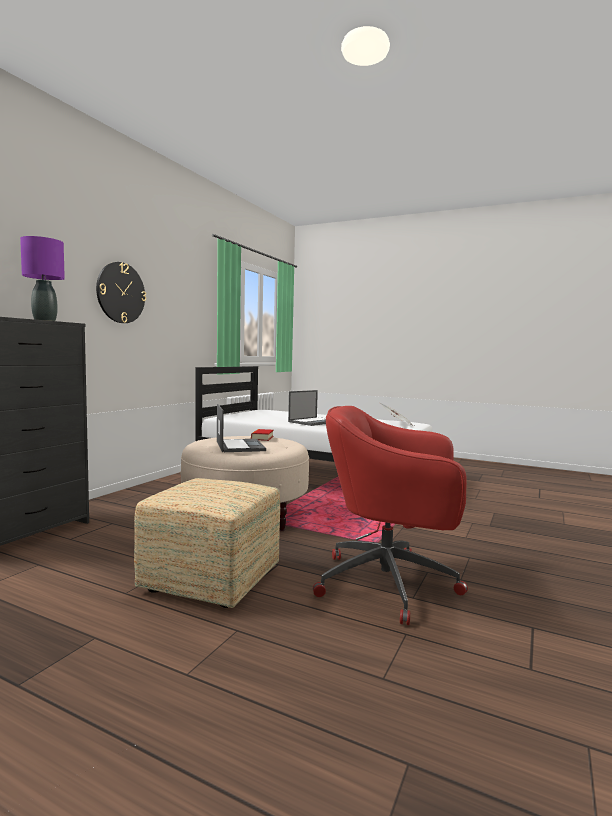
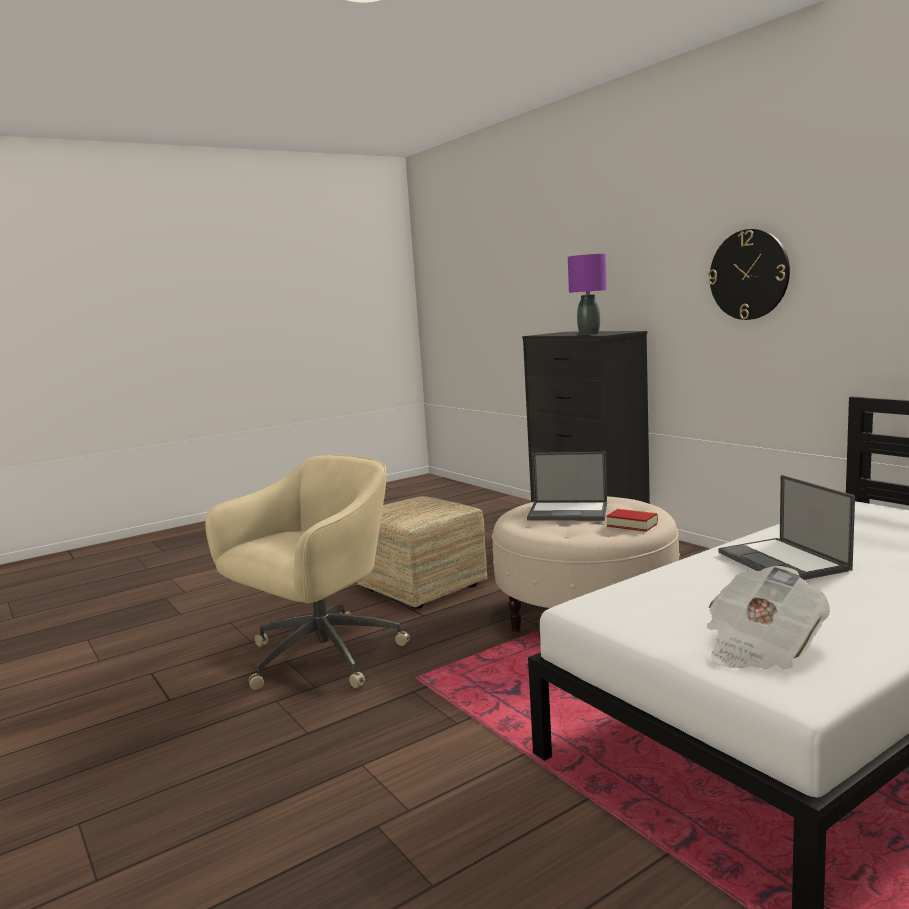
camera: 120 degrees right, 5 degrees up
(391, 584) = (319, 658): red office chair -> beige office chair

